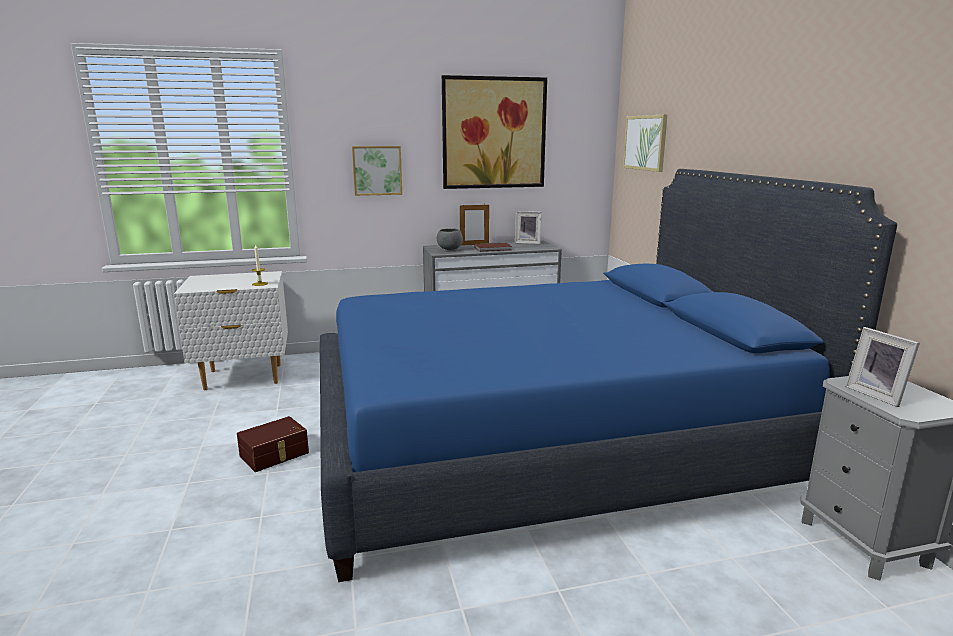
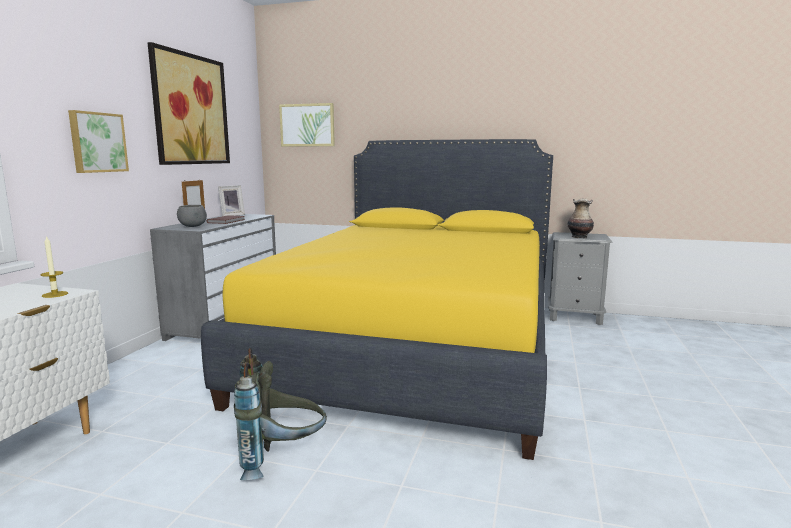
camera: 60 degrees left, 5 degrees down
(275, 455) = (282, 460): brown storage box -> grey backpack
(546, 445) = (416, 347): blue bed -> yellow bed
(877, 395) = (579, 237): picture frame -> vase

